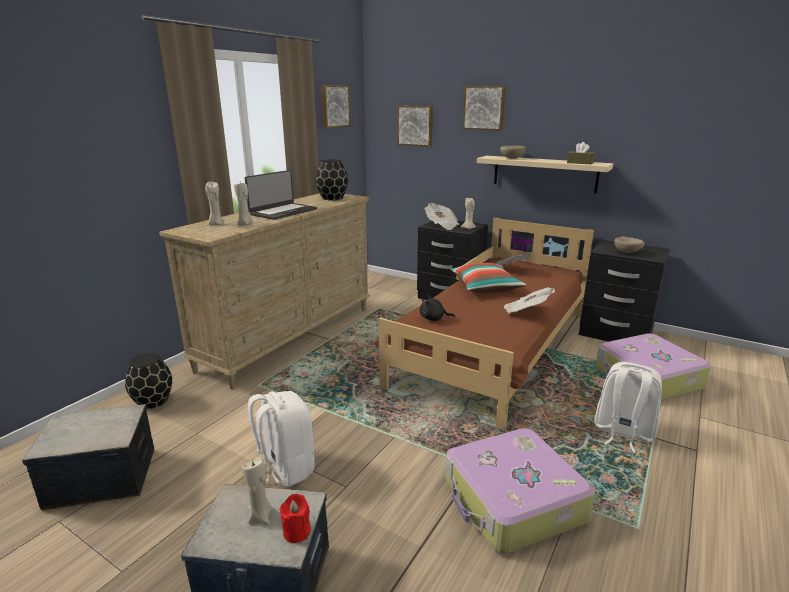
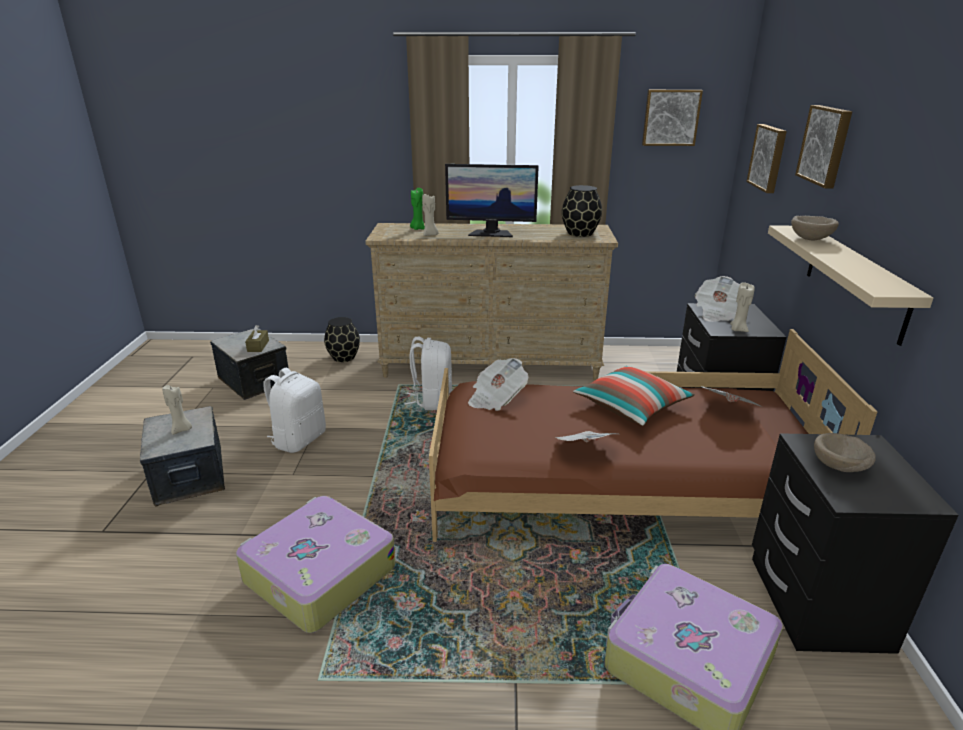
camera: 60 degrees right, 5 degrees up
(216, 224) = (418, 228): beige candle -> green candle
(283, 212) = (491, 233): laptop -> monitor
(296, 532) = (170, 447): red candle -> none
(434, 319) = (496, 398): black plush toy -> newspaper
(580, 163) = (865, 277): brown tissue box -> brown tissue box (258, 346)
(622, 432) = (502, 646): white backpack -> white backpack (432, 400)

